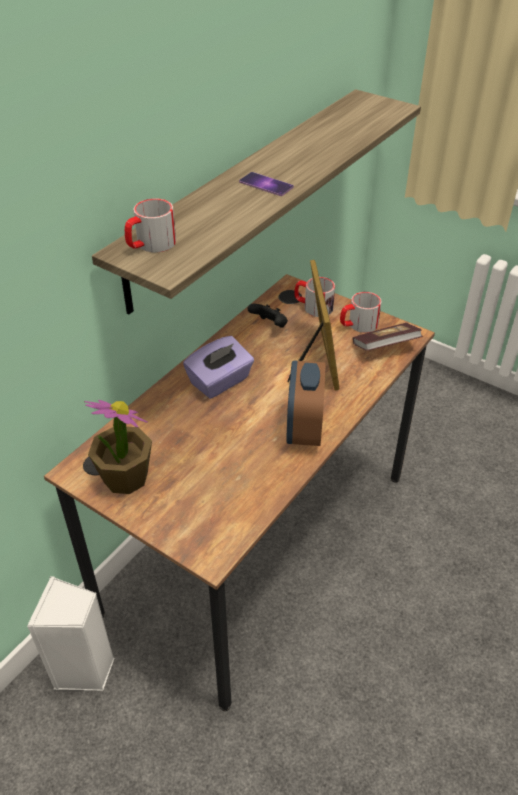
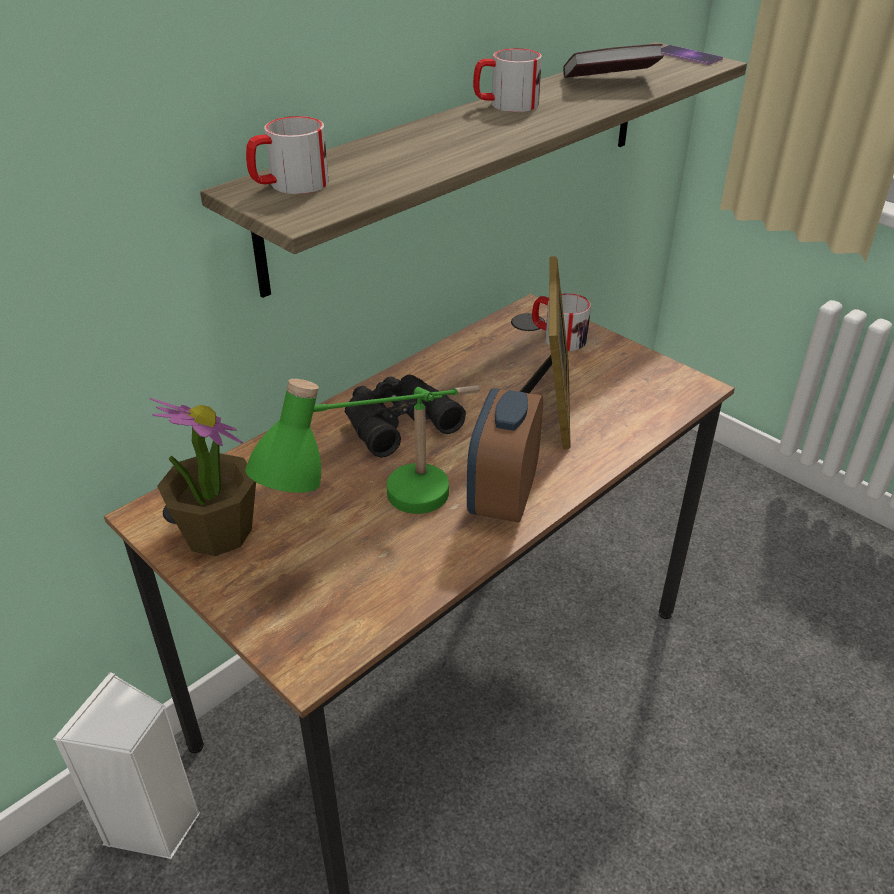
camera: 10 degrees right, 5 degrees down
(220, 382) = (396, 420): purple tissue box -> black binoculars
(234, 453) = (387, 518): none -> green table lamp
(266, 184) = (487, 131): phone -> phone (688, 56)
(269, 325) = (488, 355): black game controller -> none
(358, 325) = (619, 366): mug -> mug (505, 104)
(385, 347) = (654, 399): book -> book (609, 82)

